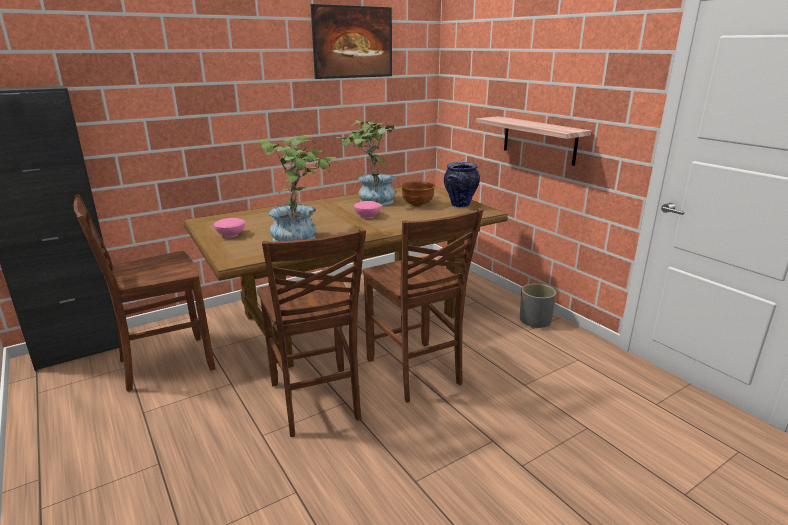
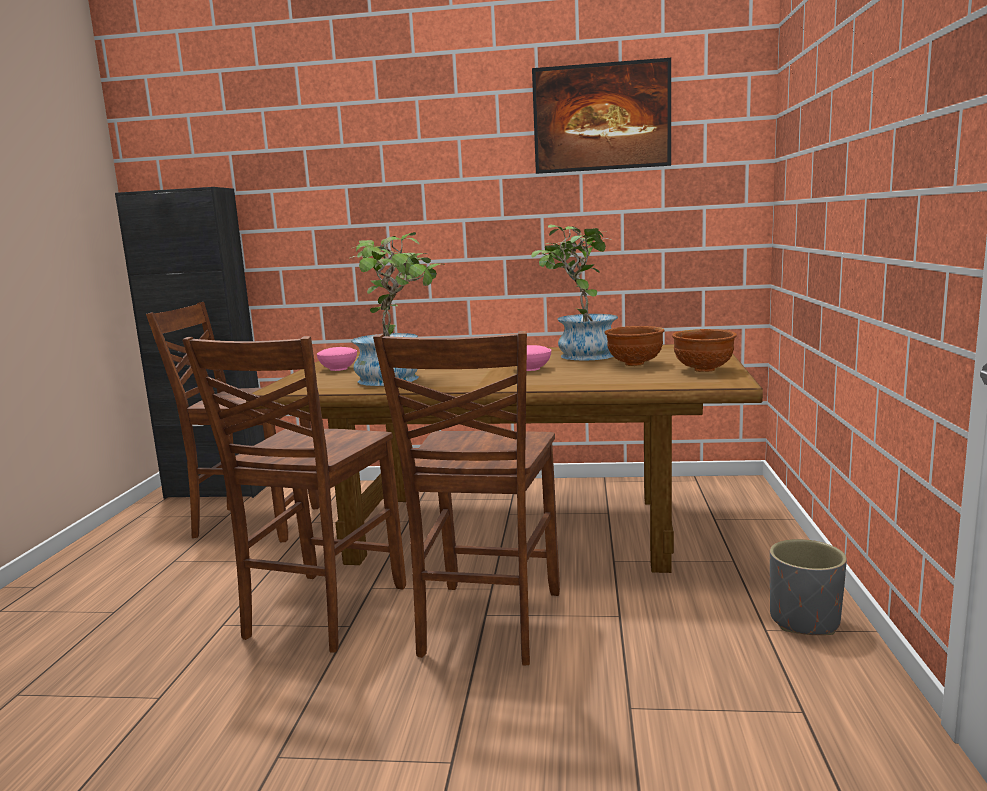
camera: 40 degrees right, 10 degrees down
(460, 205) = (703, 370): vase -> brown bowl
(539, 140) = (854, 249): shelf -> none

